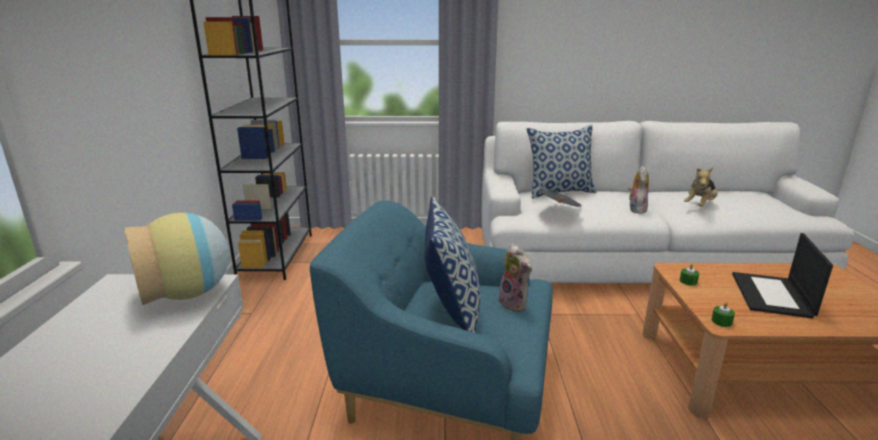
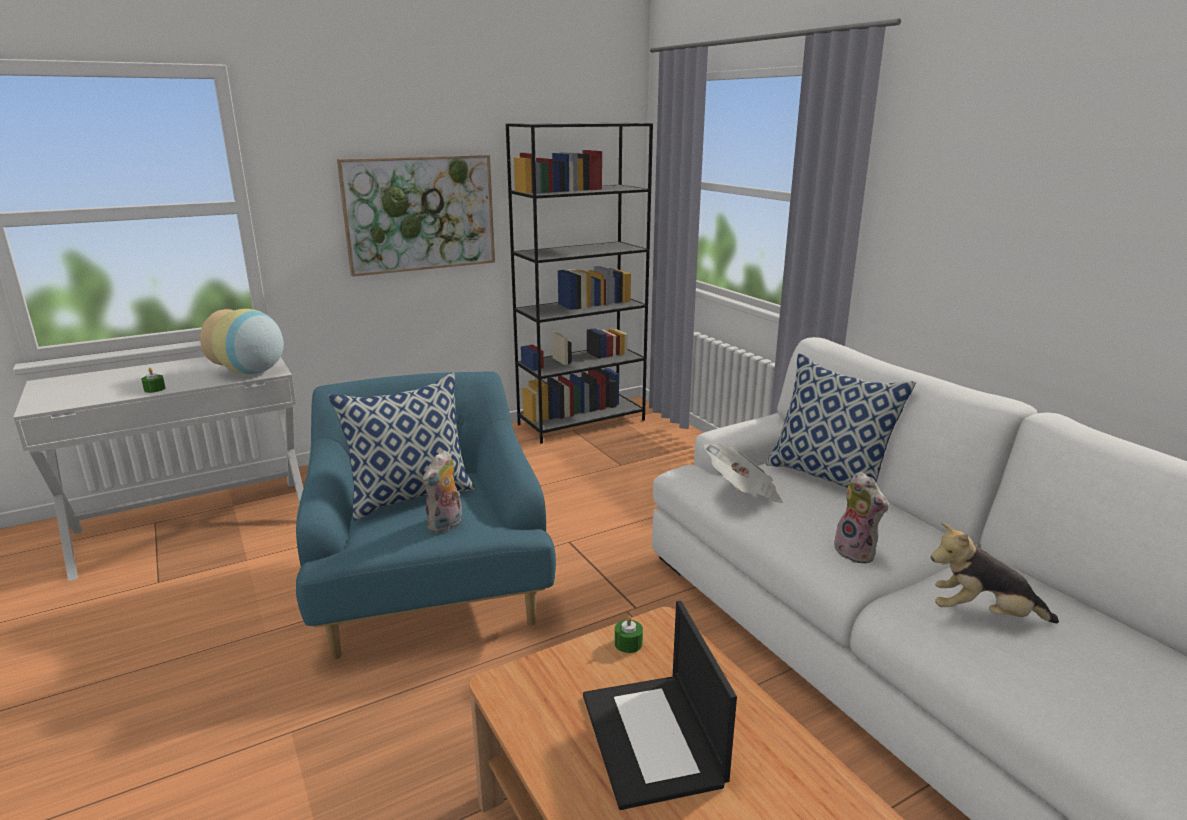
camera: 60 degrees right, 0 degrees up
(147, 85) = (420, 214): none -> picture
(636, 209) = (857, 552): plush toy -> plush toy turned 75 degrees clockwise
(721, 321) = (511, 683): green candle -> green candle (154, 389)
(772, 295) = (653, 739): laptop -> laptop turned 90 degrees counterclockwise

